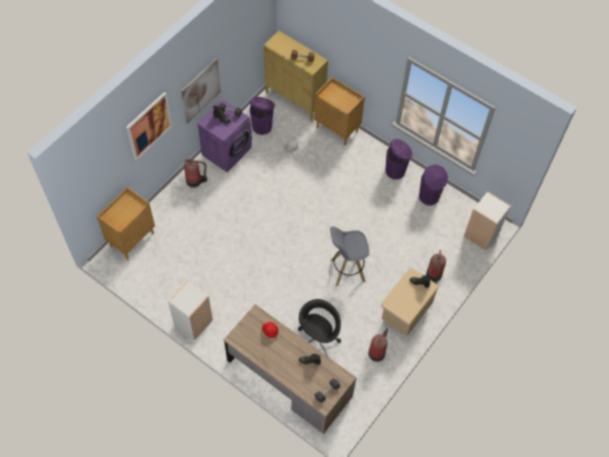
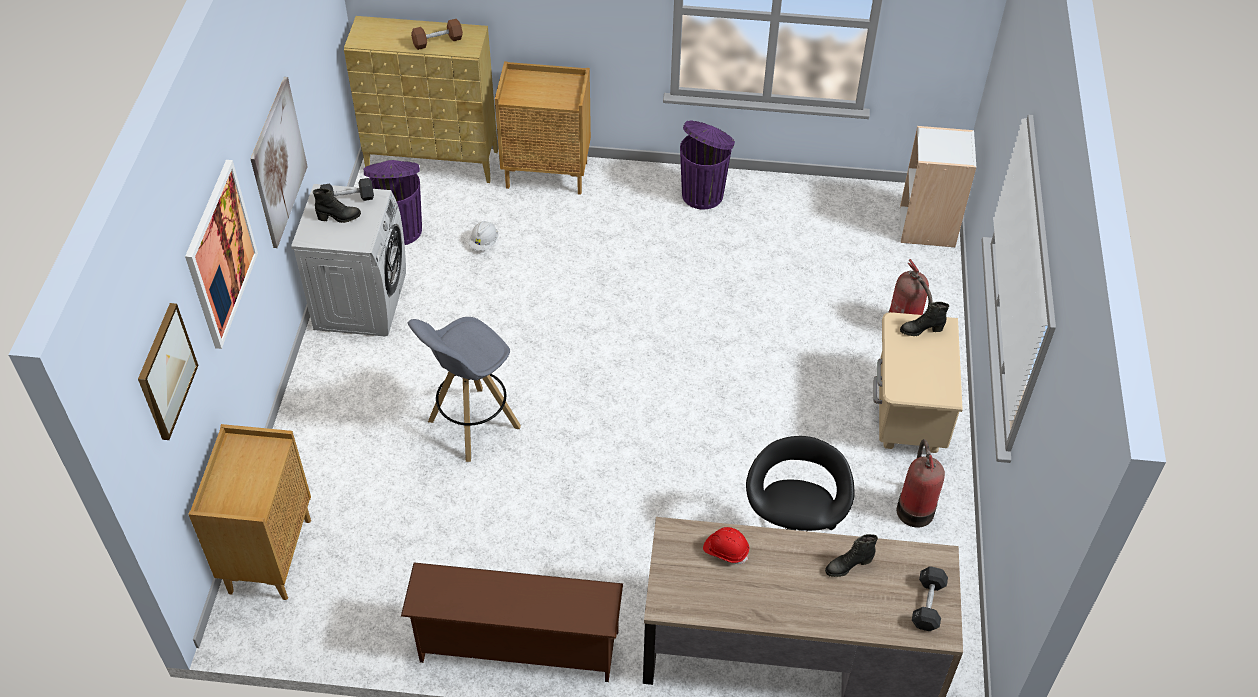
camera: 30 degrees left, 10 degrees down
(101, 166) = (166, 371): none -> picture
(193, 322) = (517, 648): bookcase -> brown shoe rack
(195, 181) = (331, 382): fire extinguisher -> none
(227, 152) = (361, 302): purple washing machine -> white washing machine
(346, 270) = (745, 396): grey stool -> grey stool (471, 425)
(429, 197) = (794, 209): purple trash can -> none

